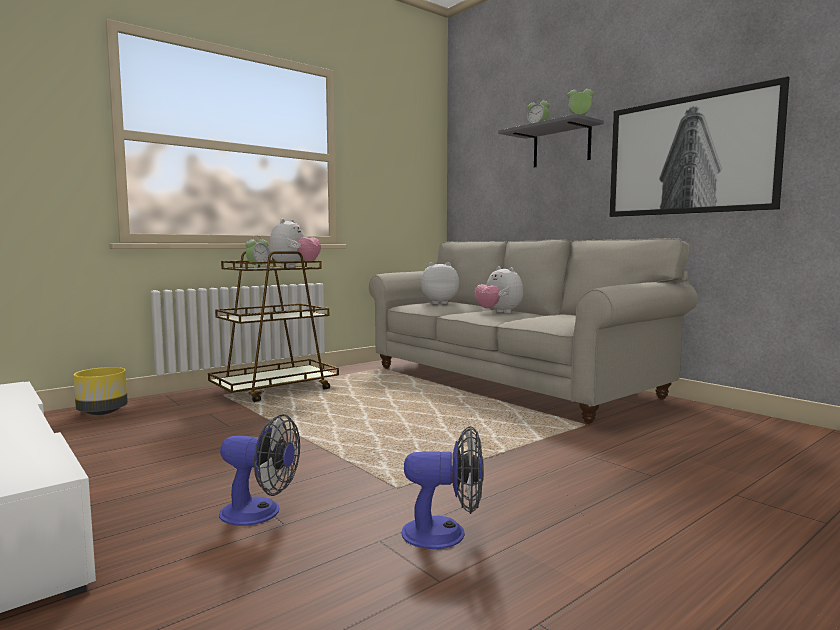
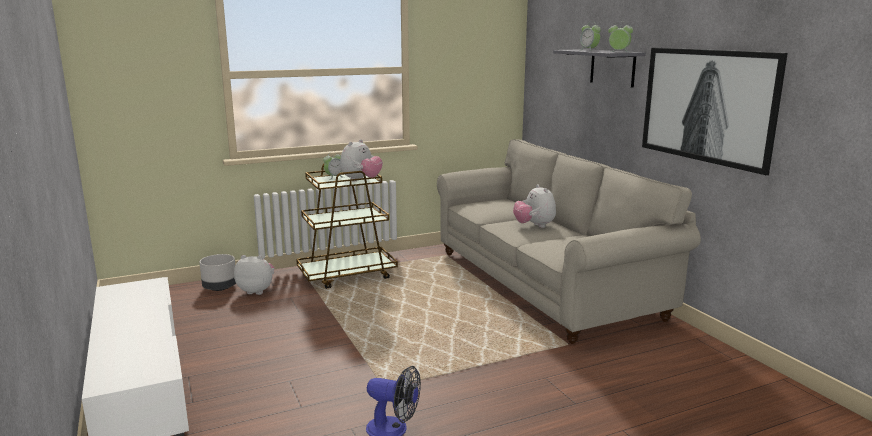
camera: 15 degrees right, 10 degrees up
(102, 412) = (220, 288): yellow planter -> grey planter
(260, 513) = (290, 396): fan -> none
(438, 303) = (494, 204): plush toy -> plush toy (257, 291)

